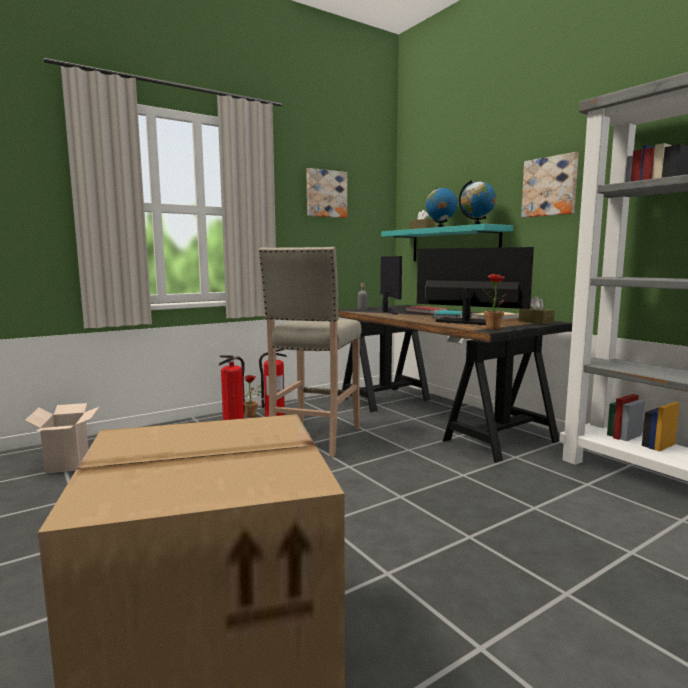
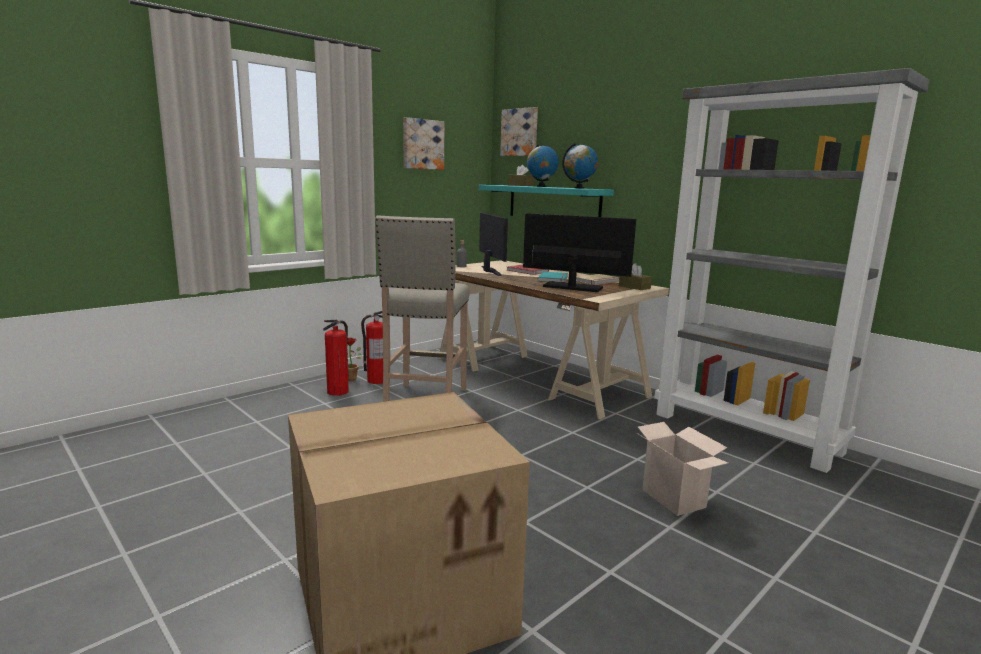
camera: 10 degrees left, 5 degrees up
(69, 464) = (178, 438): cardboard box -> cardboard box (676, 499)
(436, 417) = (537, 375): black desk -> beige desk
(495, 329) = (601, 297): potted plant -> none
(550, 186) = (650, 156): picture -> picture (520, 132)

